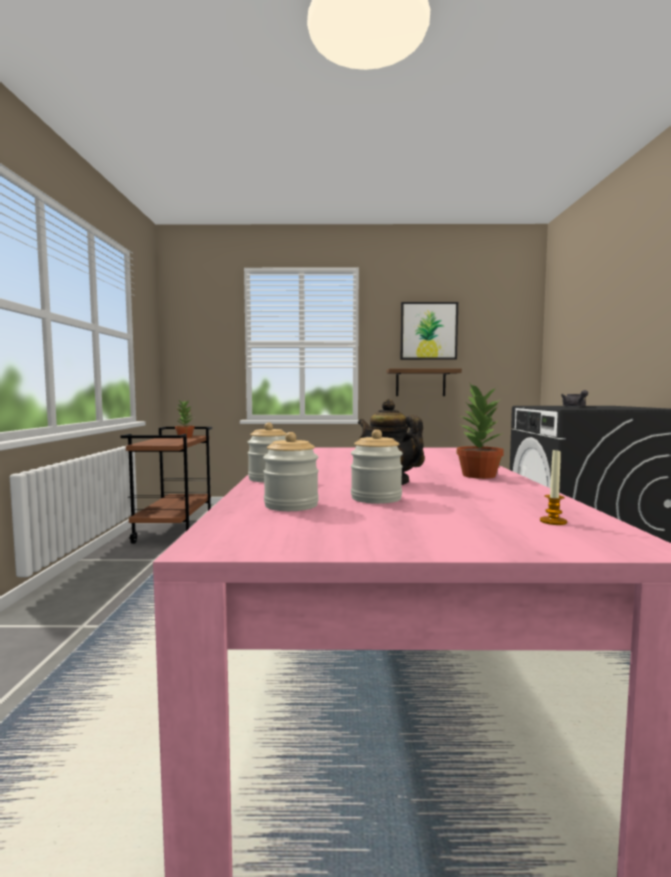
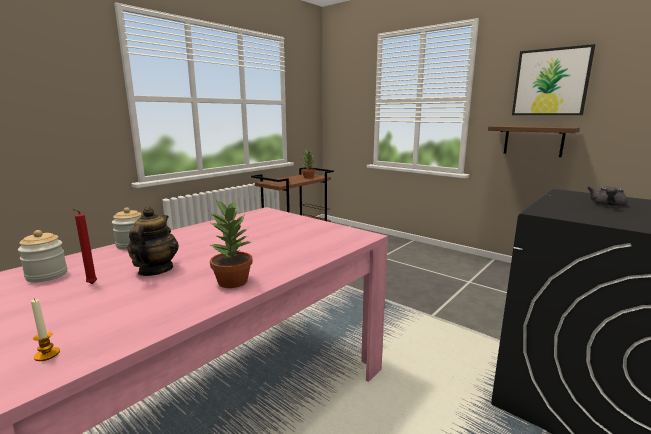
camera: 40 degrees right, 10 degrees up
(376, 498) = (91, 284): jar -> red candle

